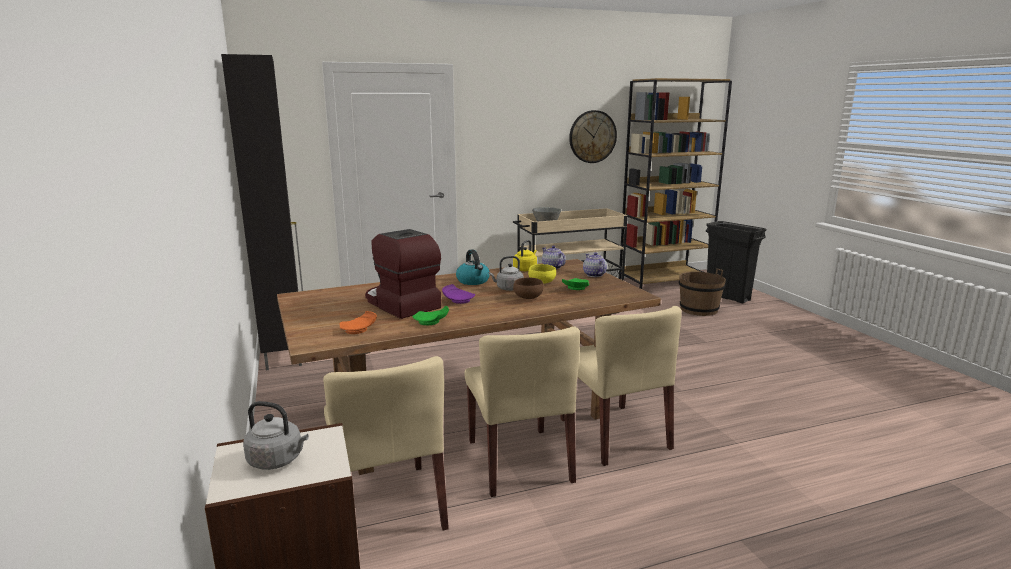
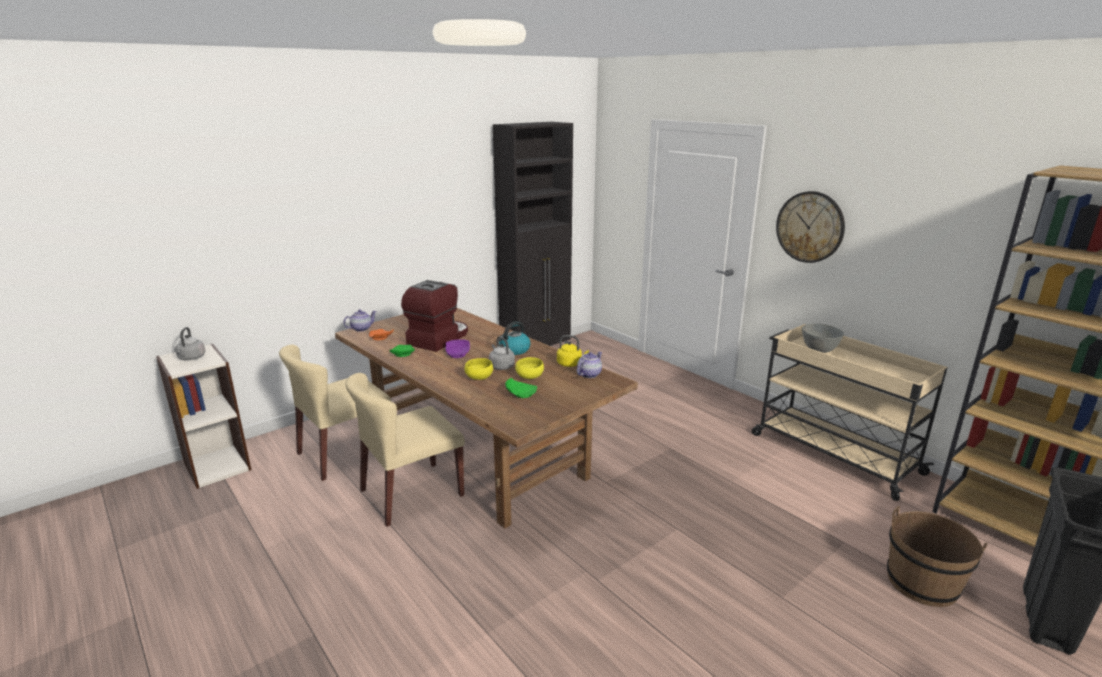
camera: 70 degrees right, 5 degrees up
(528, 298) = (478, 378): brown bowl -> yellow bowl
(592, 136) = (954, 250): wall clock -> wall clock (810, 227)
(593, 275) = (577, 397): teapot -> teapot (361, 328)
(615, 434) = (473, 538): beige chair -> none

